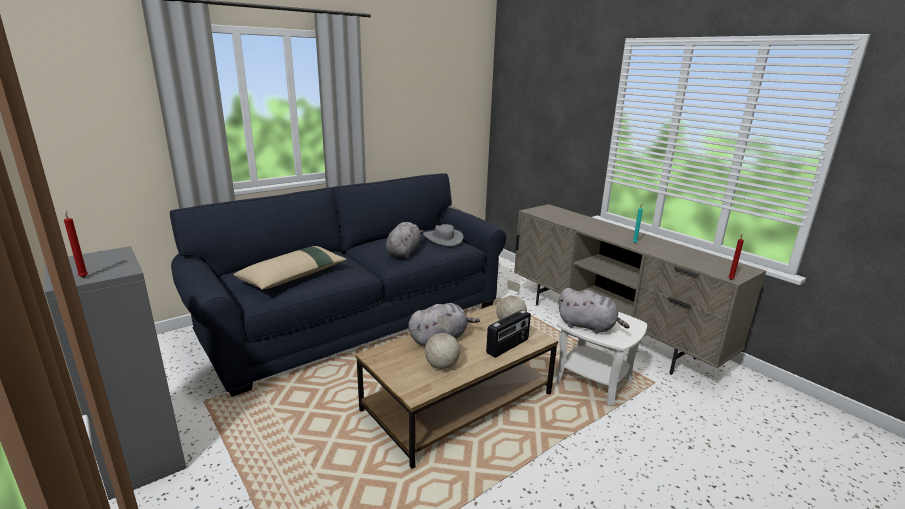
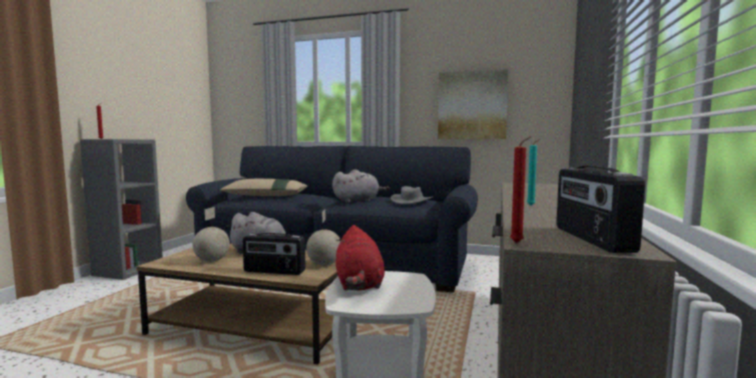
camera: 55 degrees right, 15 degrees down
(423, 125) = (472, 105): none -> picture
(588, 326) = (359, 284): grey plush toy -> red plush toy
(728, 266) = (590, 239): none -> radio

